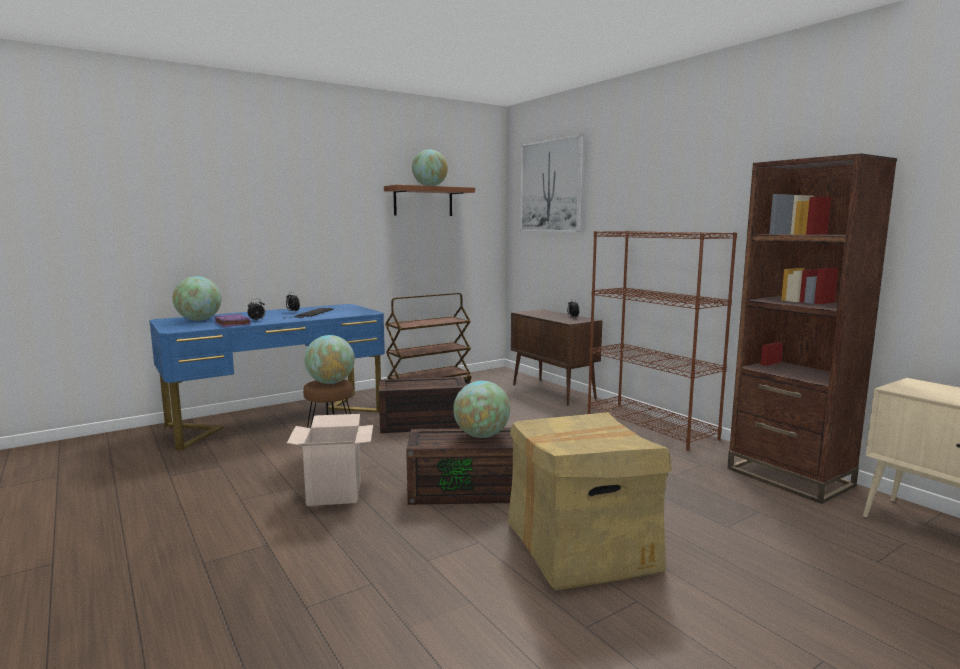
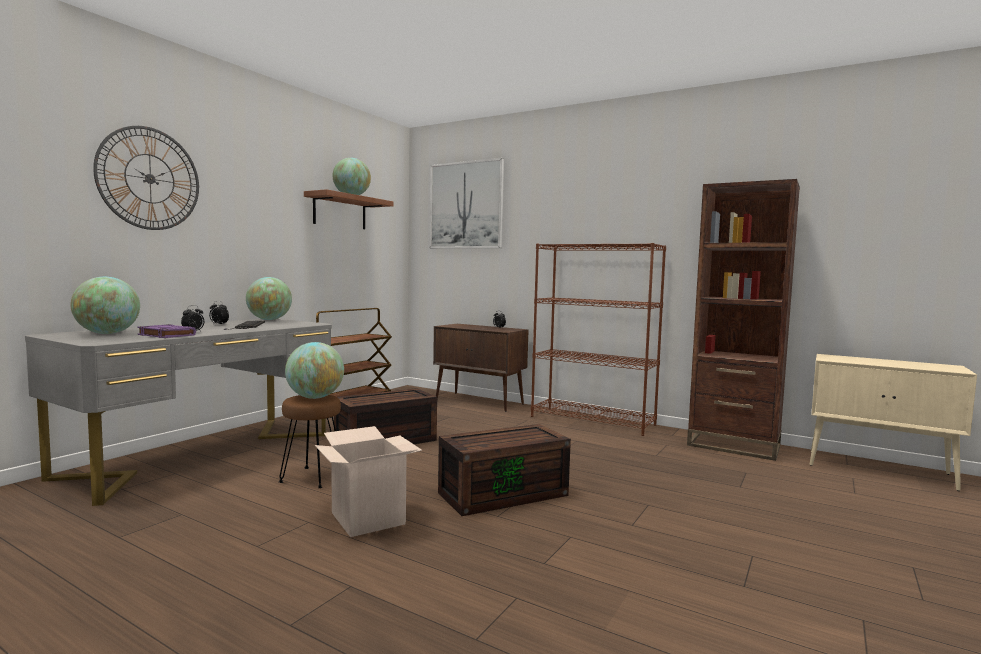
camera: 25 degrees left, 5 degrees down
(240, 192) = (150, 178): none -> wall clock
(277, 418) = (204, 454): blue desk -> grey desk
(481, 436) = (517, 434): globe -> globe (269, 320)
(581, 547) = (659, 523): cardboard box -> none

